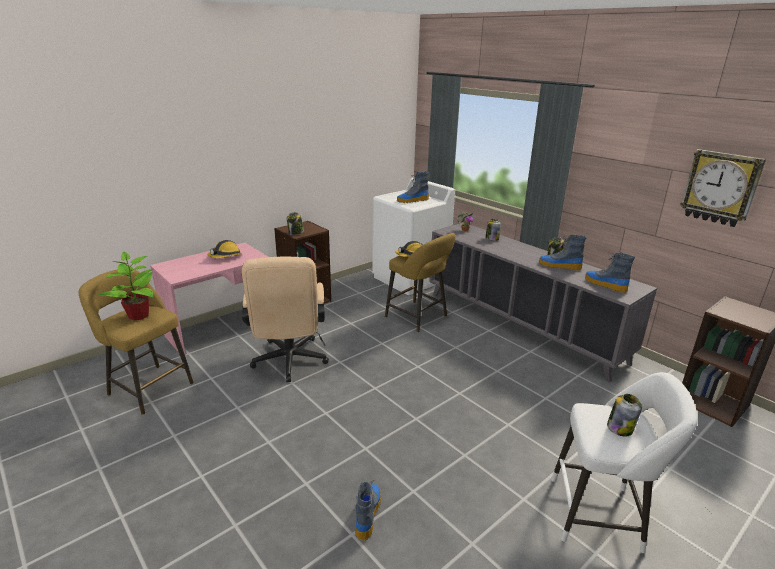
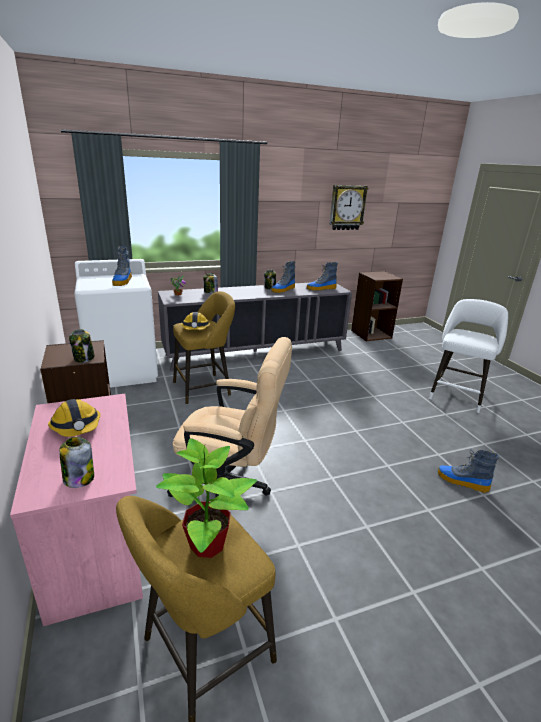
camera: 70 degrees left, 0 degrees up
(620, 428) = (473, 335): jar -> jar (79, 478)

